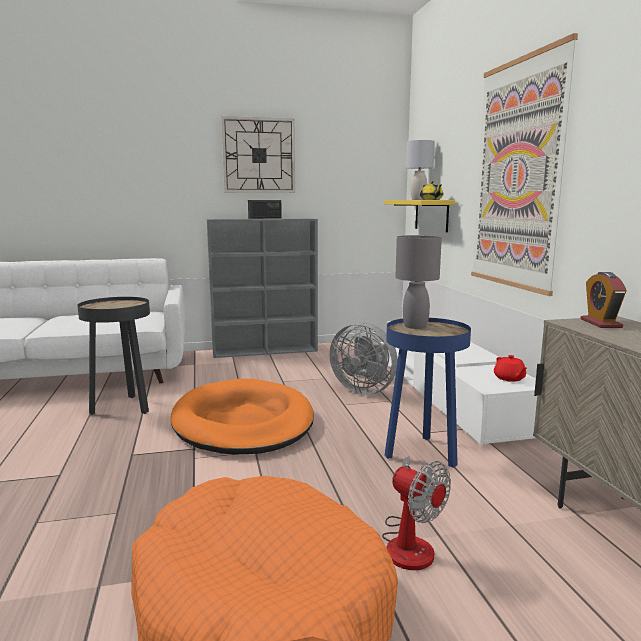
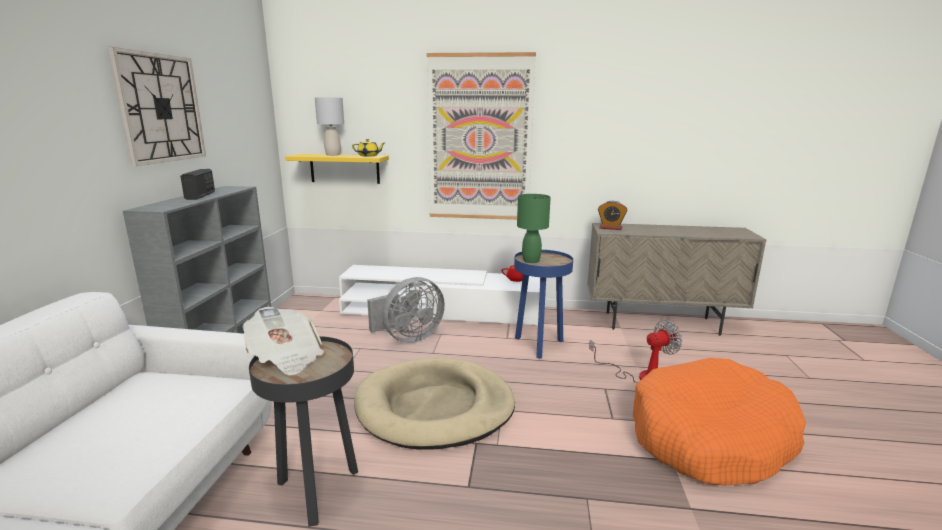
camera: 70 degrees left, 5 degrees up
(120, 303) = (286, 358): none -> newspaper
(243, 423) = (435, 407): orange dog bed -> beige dog bed
(415, 326) = (531, 261): grey table lamp -> green table lamp

